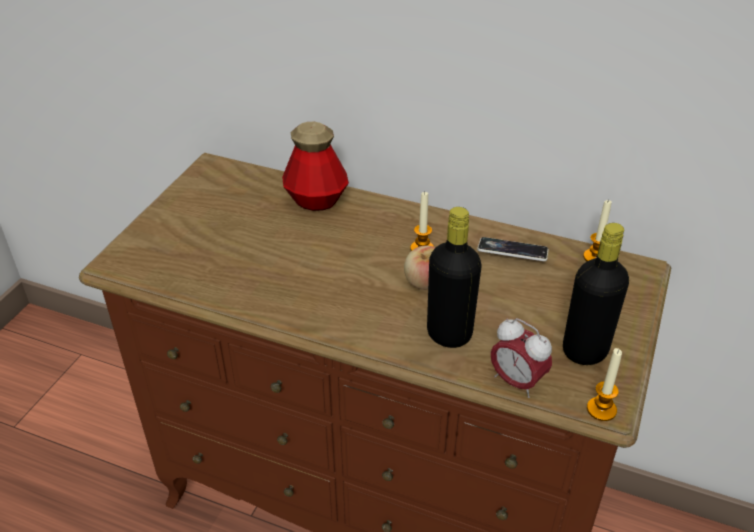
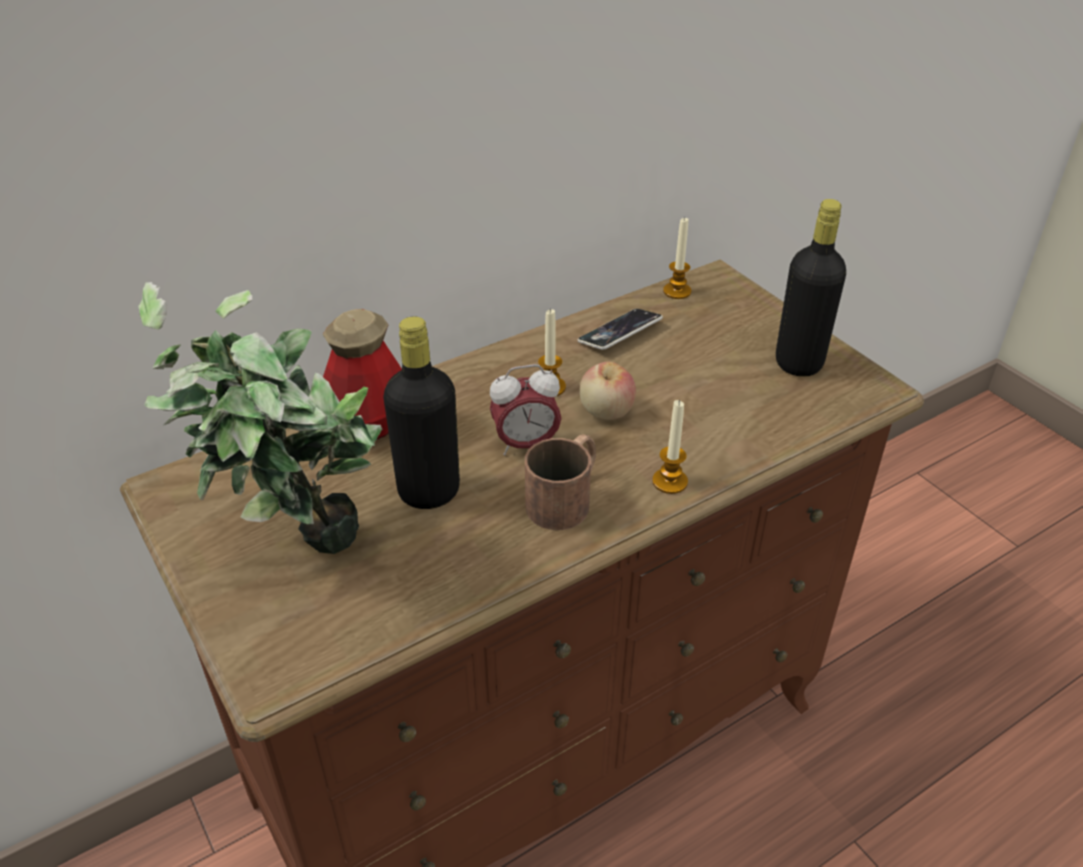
camera: 55 degrees left, 0 degrees up
(198, 228) = (298, 554): none -> potted plant
(327, 301) = (566, 497): none -> brown mug
(449, 334) = (703, 433): black bottle -> black bottle (429, 492)
(516, 382) = (807, 423): alarm clock -> alarm clock (525, 444)
(601, 409) = (880, 392): candle -> candle (670, 481)

